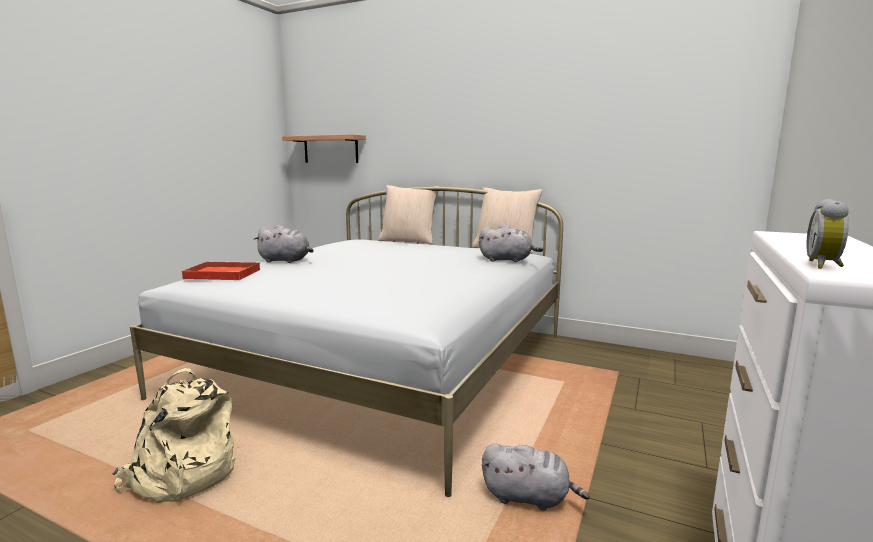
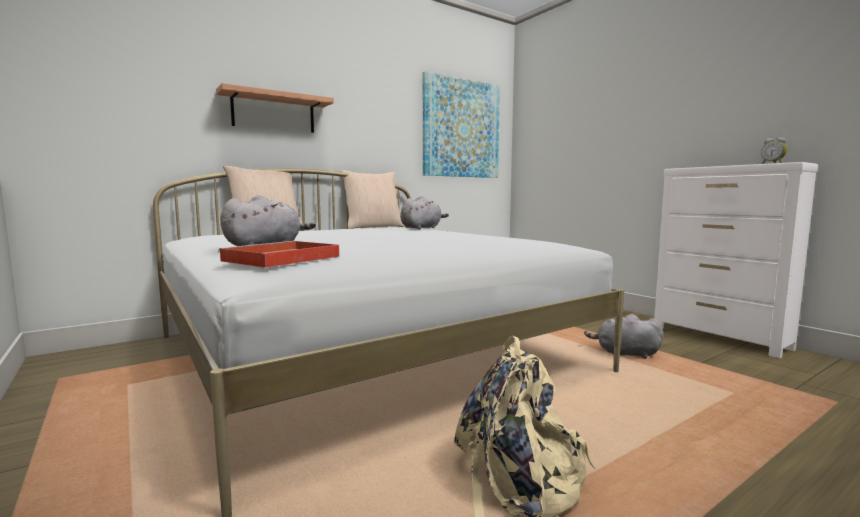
camera: 60 degrees left, 5 degrees down
(330, 149) = (111, 111): shelf -> shelf (273, 112)
(529, 497) = (624, 354): grey plush toy -> grey plush toy turned 120 degrees counterclockwise
(659, 127) = (461, 128): none -> picture

